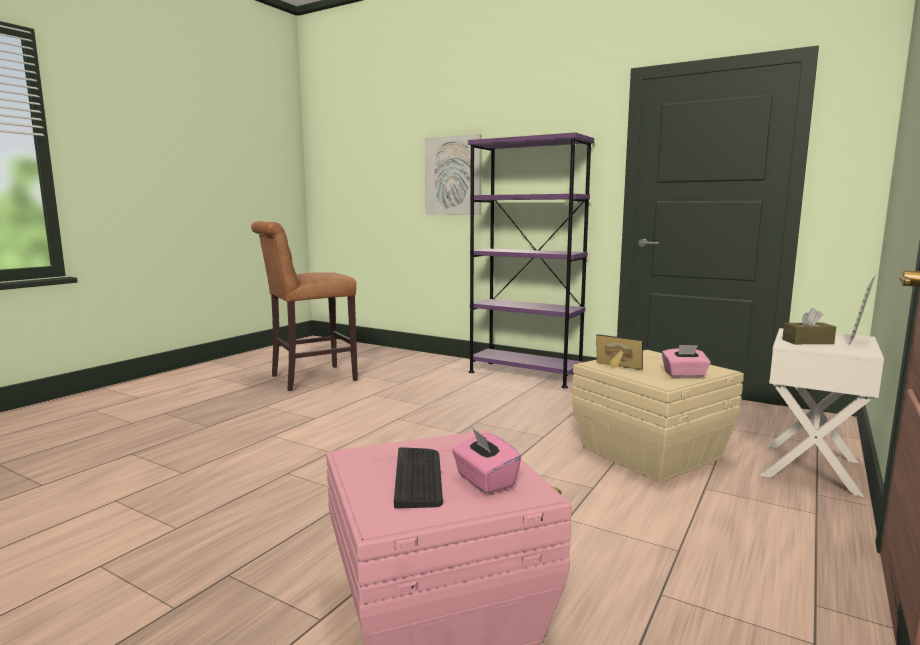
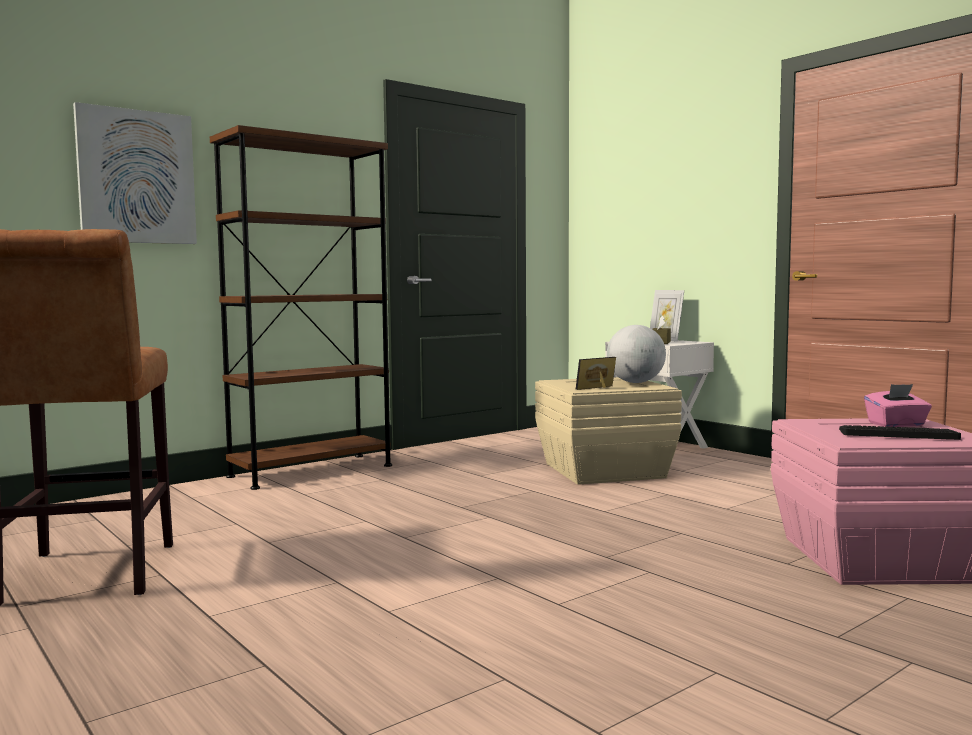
camera: 70 degrees left, 5 degrees down
(525, 374) = (311, 471): purple bookcase -> brown bookcase
(684, 374) = (635, 382): pink tissue box -> globe

